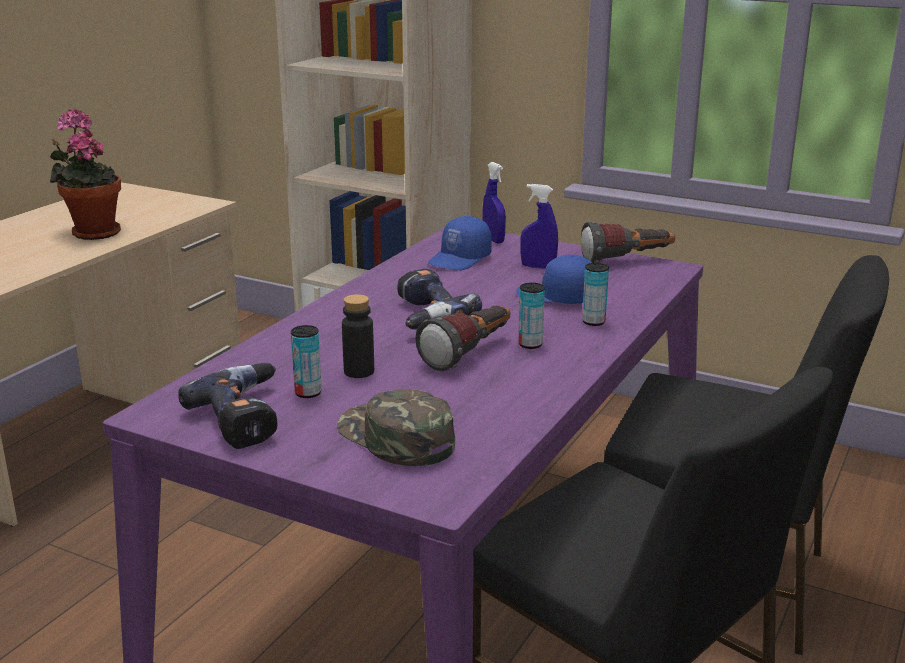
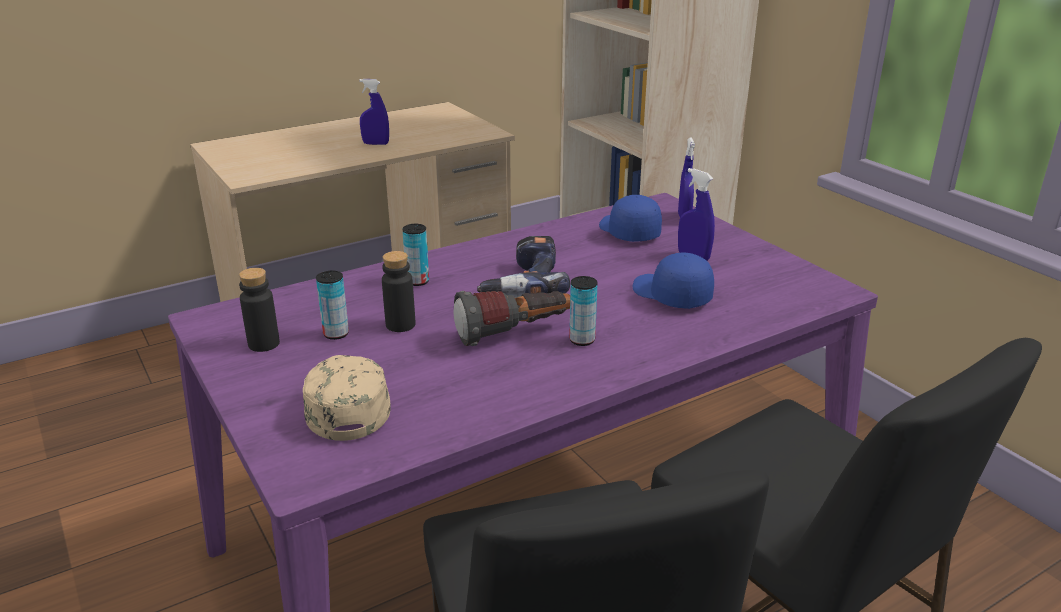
camera: 30 degrees right, 5 degrees up
(93, 232) = (376, 144): potted plant -> blue spray bottle
(247, 418) = (264, 344): power drill -> black bottle
(395, 438) = (345, 402): green cap -> beige cap
(460, 259) = (627, 232): blue cap -> blue cap turned 90 degrees clockwise
(593, 322) = (675, 332): can -> can (417, 281)
(627, 261) = (795, 271): flashlight -> none

